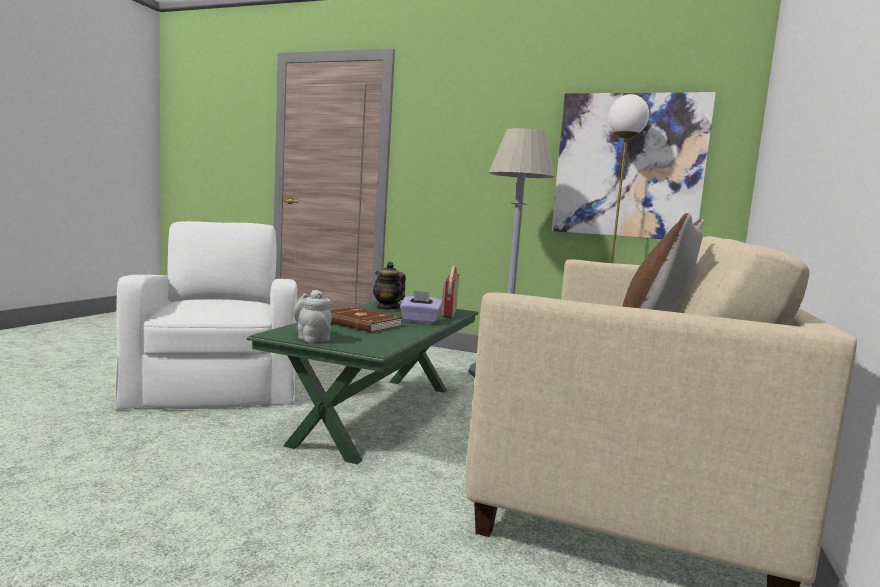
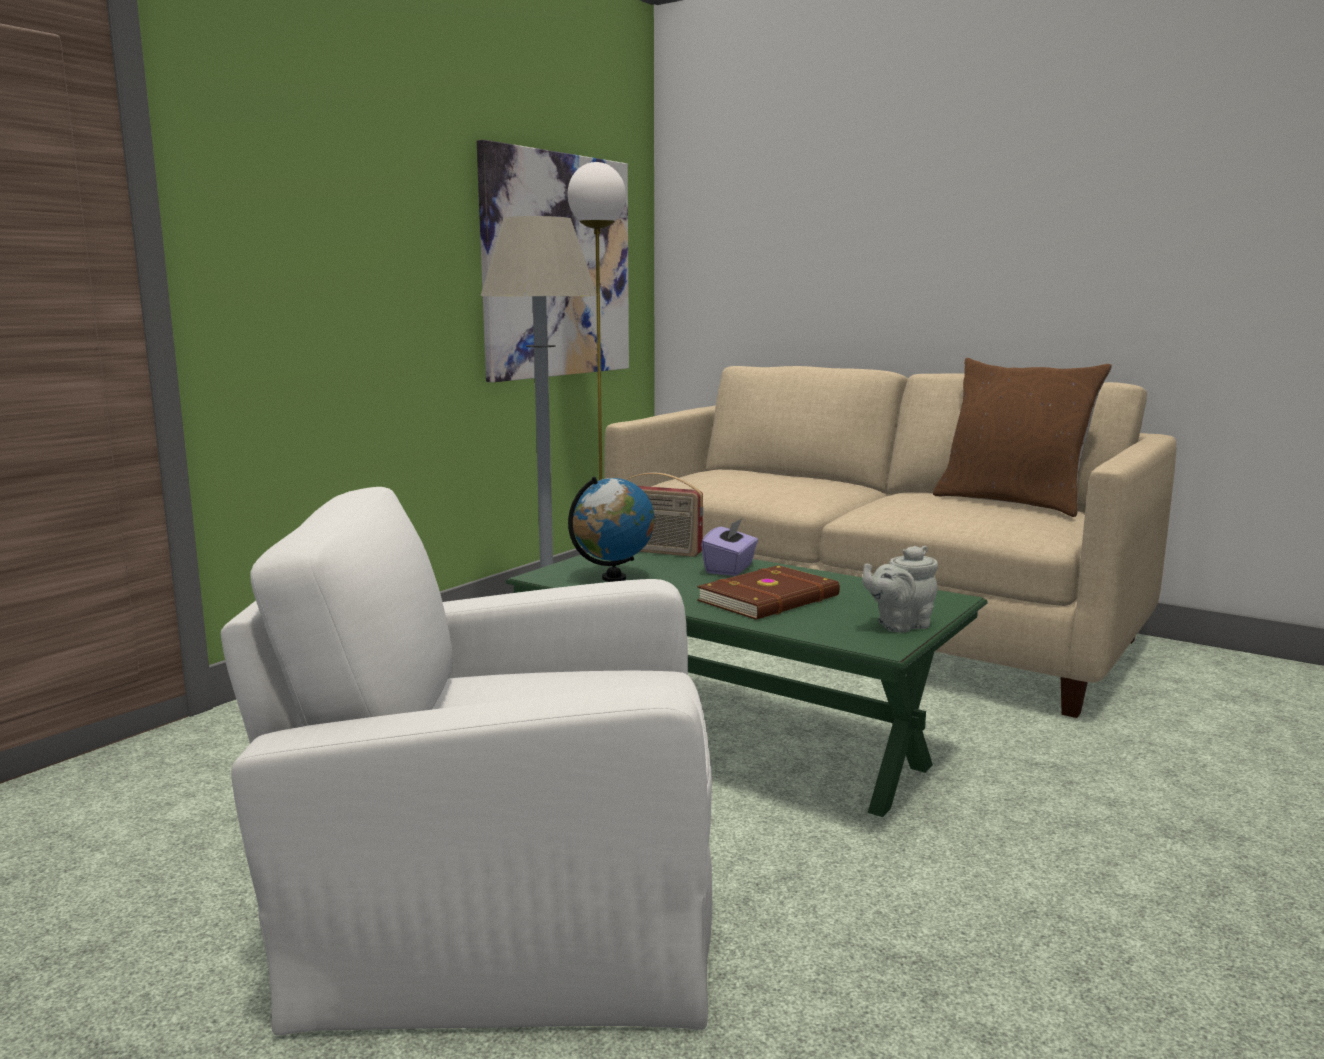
camera: 75 degrees left, 5 degrees up
(387, 308) = (614, 578): teapot -> globe

